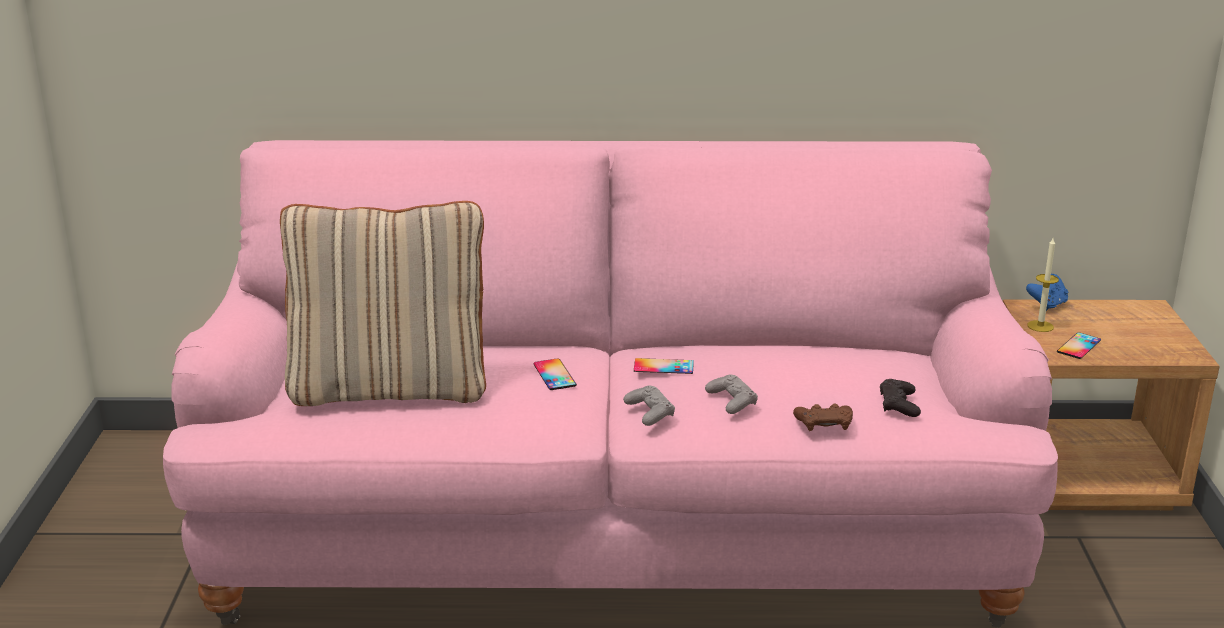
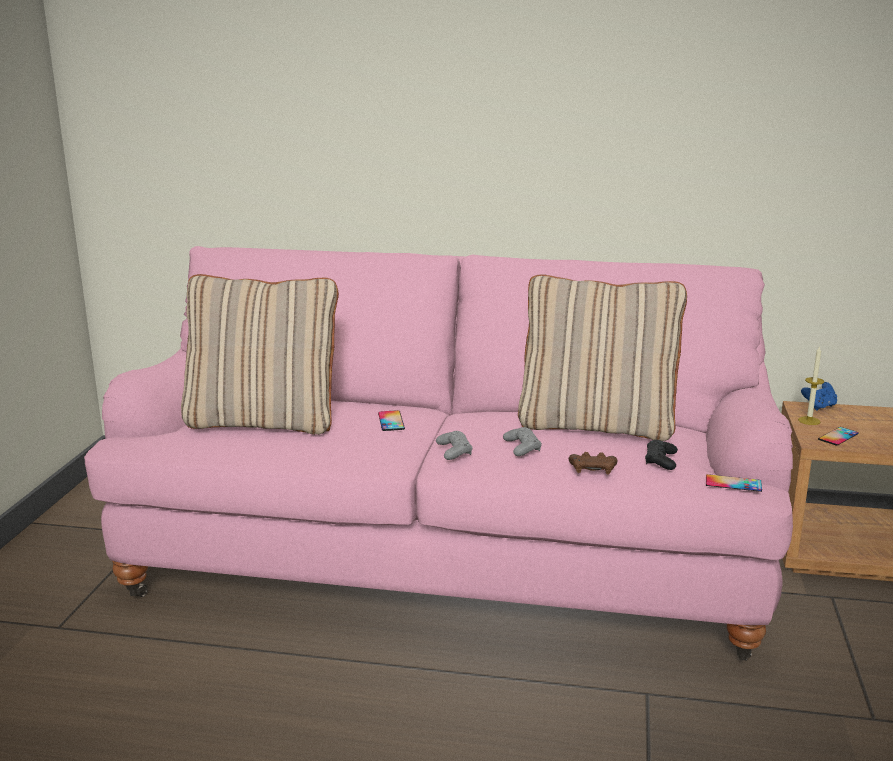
camera: 10 degrees right, 5 degrees down
(663, 367) = (478, 421): phone -> phone (733, 483)
(808, 361) = (597, 425): none -> beige pillow

